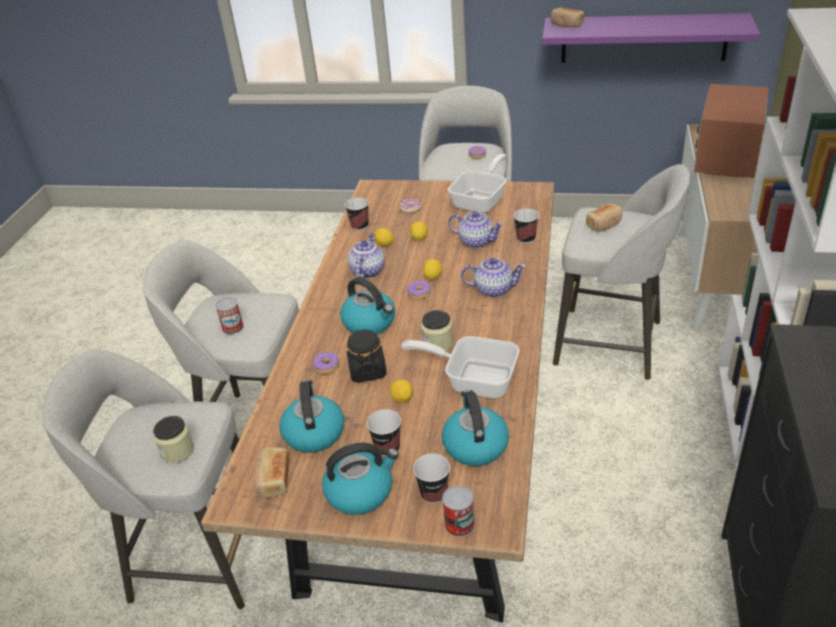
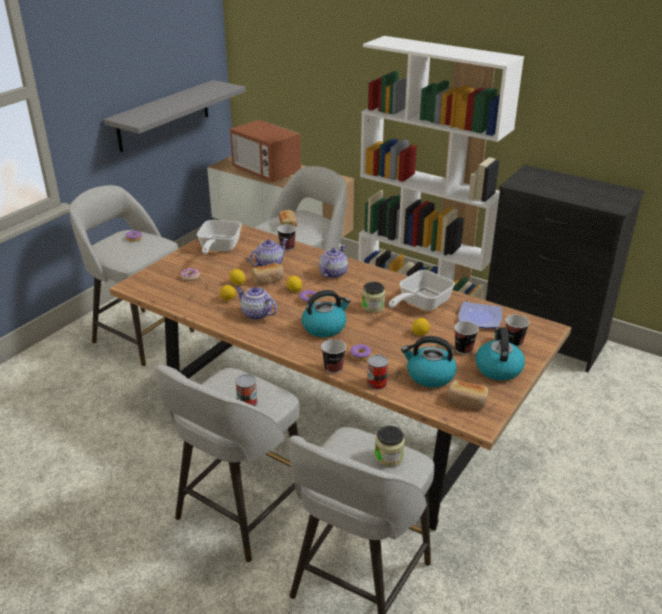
camera: 70 degrees left, 5 degrees down
(359, 226) = (186, 303): cup -> cup (333, 368)
(367, 371) = (379, 340): black jar -> none
(459, 524) = (542, 340): can -> can (377, 383)
(475, 445) = (480, 319): kettle -> plate
(482, 201) = (218, 248): frying pan -> frying pan turned 135 degrees counterclockwise
(566, 24) = (131, 117): bread -> bread (268, 280)
(643, 38) = (164, 115): purple shelf -> grey shelf

